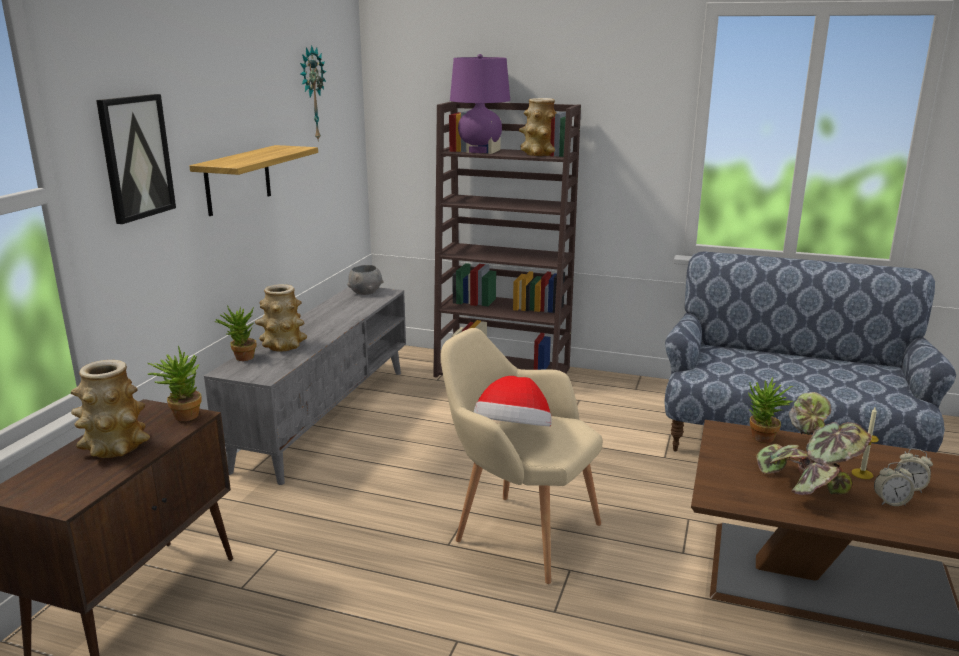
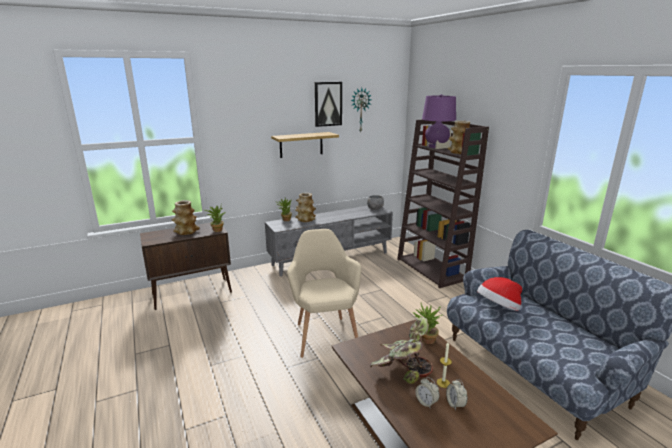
camera: 45 degrees right, 0 degrees up
(135, 157) = (241, 130): picture -> picture (328, 104)
(513, 435) = (315, 283): hat -> hat (498, 308)

